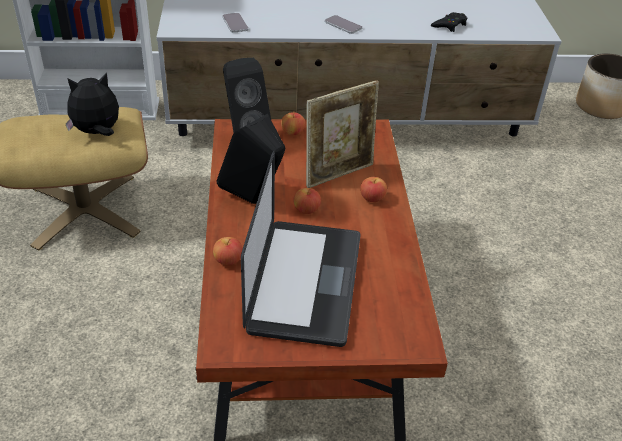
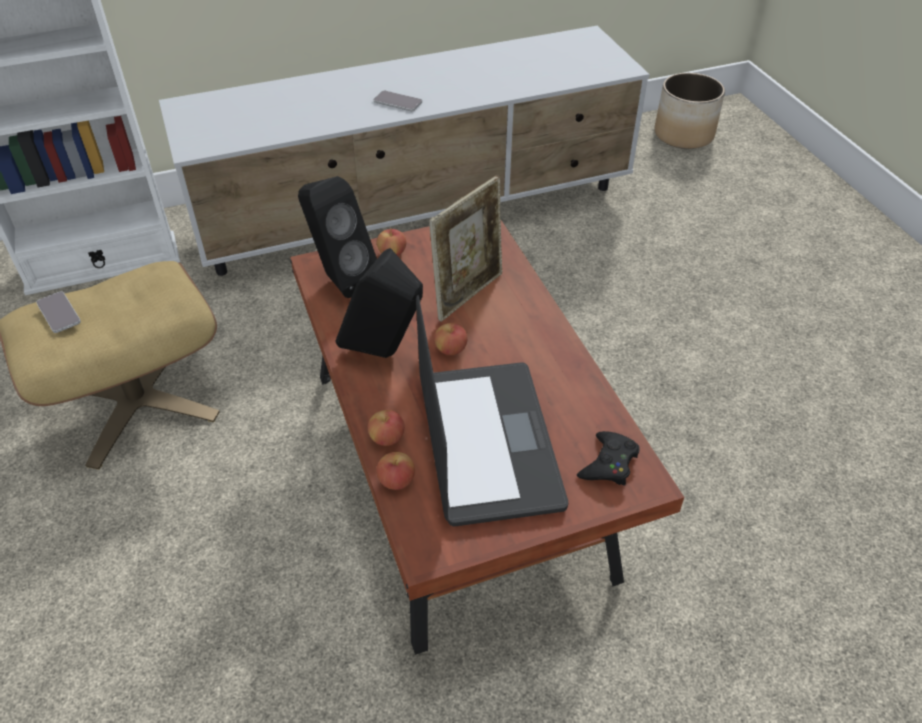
camera: 15 degrees left, 5 degrees up
(97, 132) = (141, 306): plush toy -> none
(235, 23) = (266, 125): phone -> phone (59, 313)
(372, 198) = (519, 316): apple -> apple (396, 481)
(449, 25) = (520, 78): black game controller -> black game controller (609, 463)

